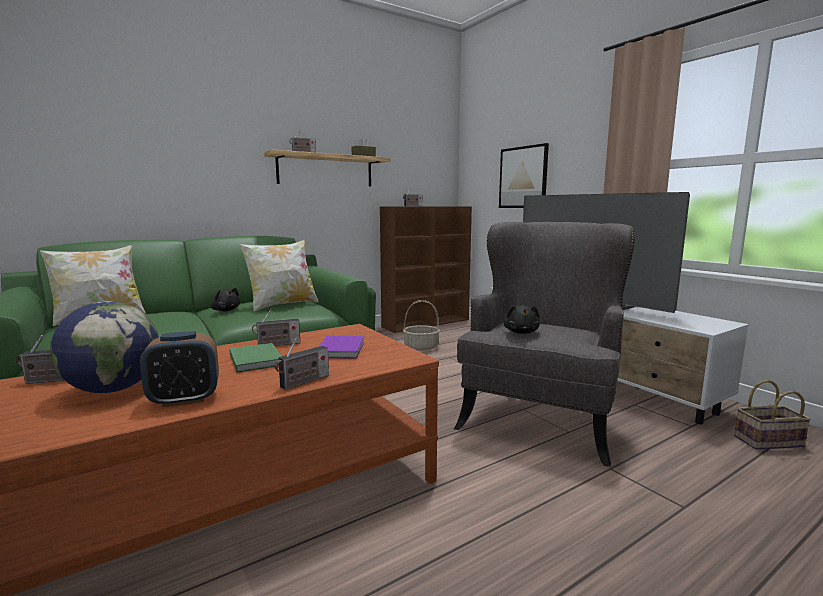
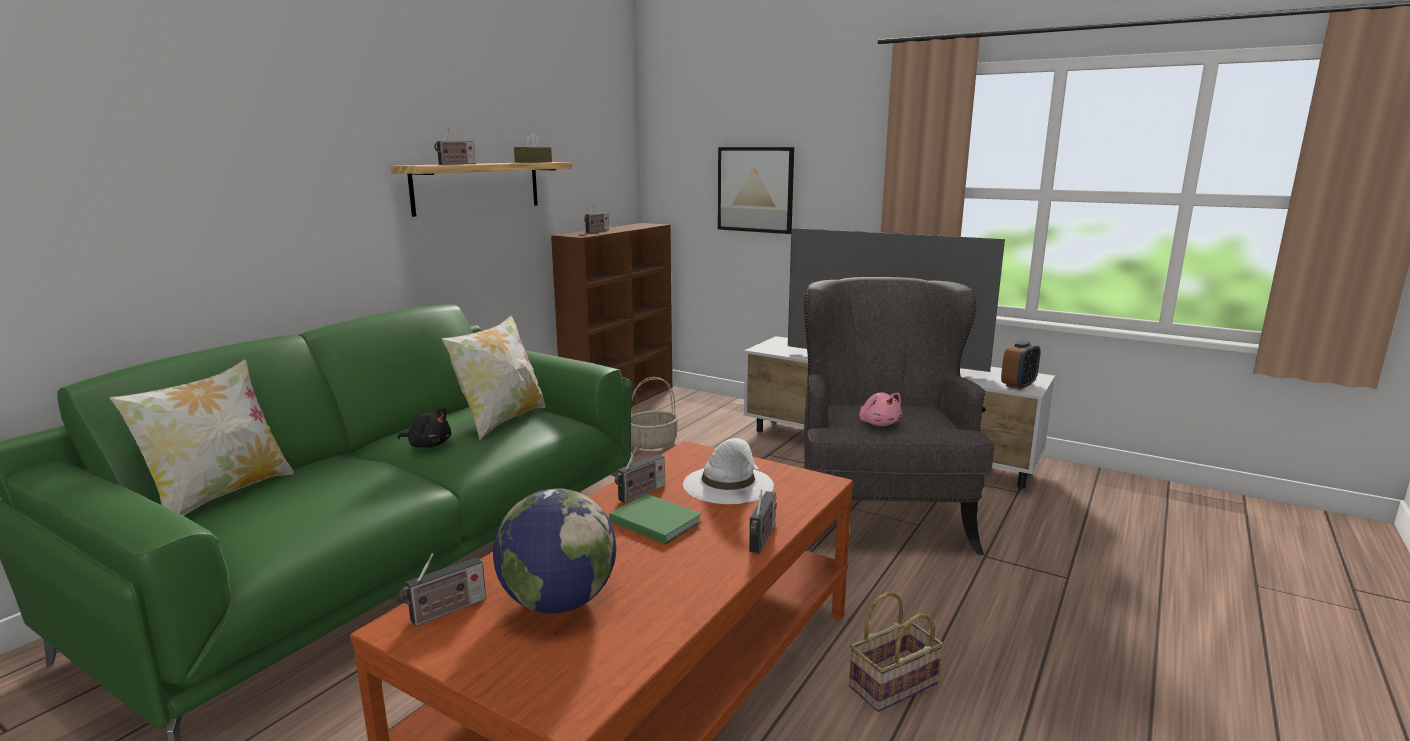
camera: 25 degrees left, 5 degrees up
(184, 399) = (673, 593): alarm clock -> alarm clock (1018, 385)
(342, 349) = (729, 485): purple book -> white hat
(521, 332) = (878, 423): black plush toy -> pink plush toy
(768, 442) = (1086, 495): basket -> basket (893, 687)

